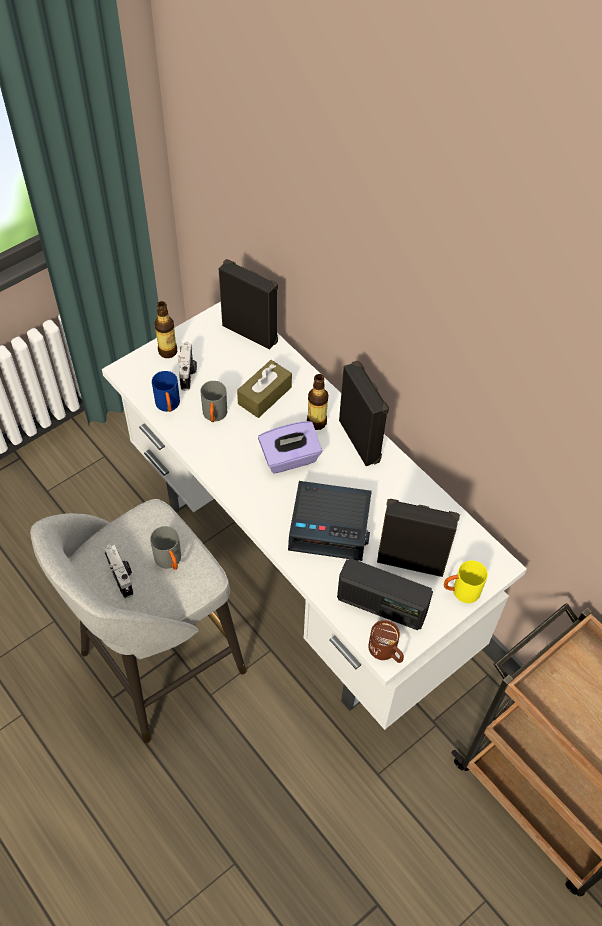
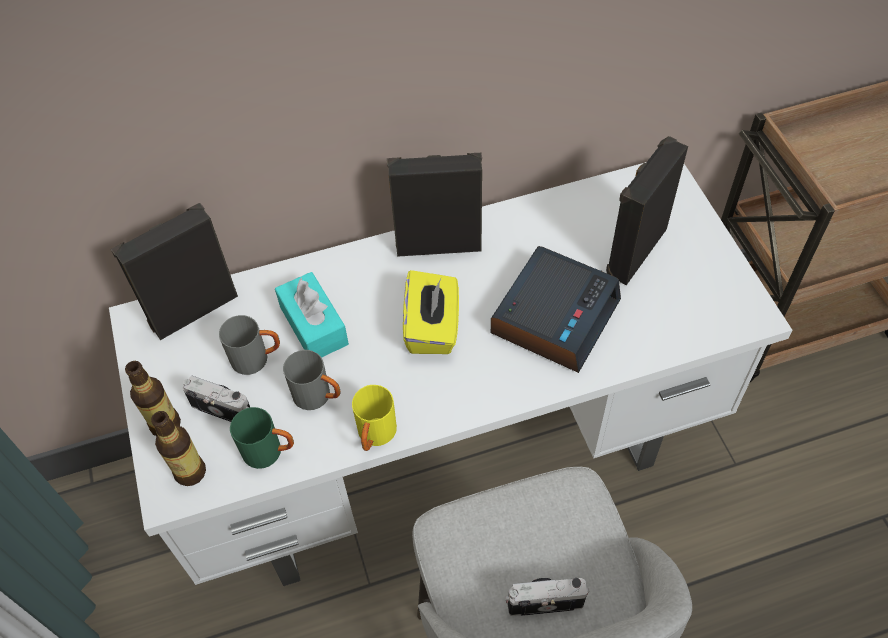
camera: 65 degrees left, 0 degrees up
(168, 406) = (270, 452): blue mug -> green mug
(170, 561) = (540, 527): grey mug -> grey mug (257, 358)
(264, 395) = (314, 325): brown tissue box -> turquoise tissue box
(290, 458) = (432, 328): purple tissue box -> yellow tissue box
(316, 422) = (388, 281): bottle -> bottle (190, 472)
(381, 606) = (688, 300): radio -> none
(386, 652) = (753, 315): brown mug -> none
(460, 592) = (691, 220): yellow mug -> yellow mug (375, 436)

